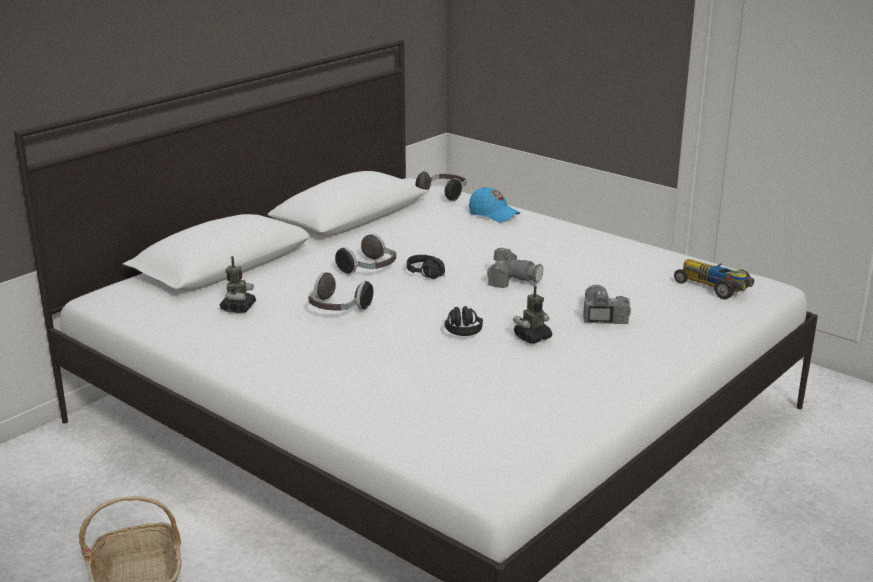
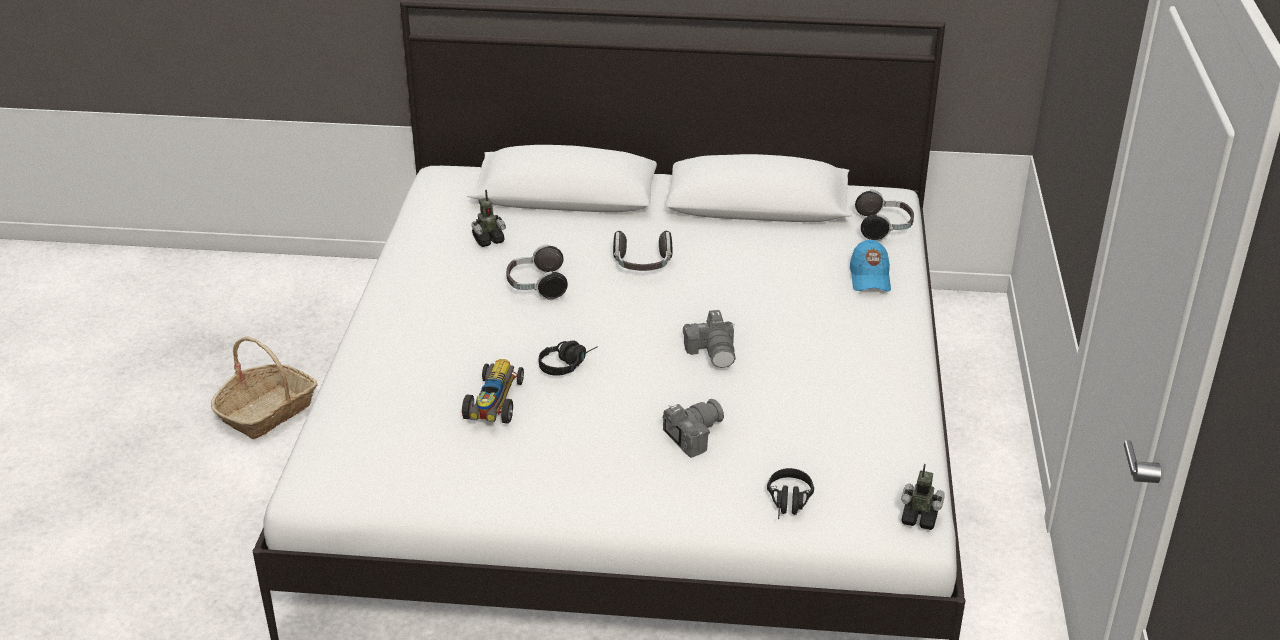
camera: 55 degrees right, 10 degrees up
(430, 275) = (668, 302): black headphones -> black headphones (789, 504)
(532, 337) = (593, 411): toy robot -> toy robot (919, 518)
(714, 287) = (856, 487): toy car -> toy car (494, 404)

